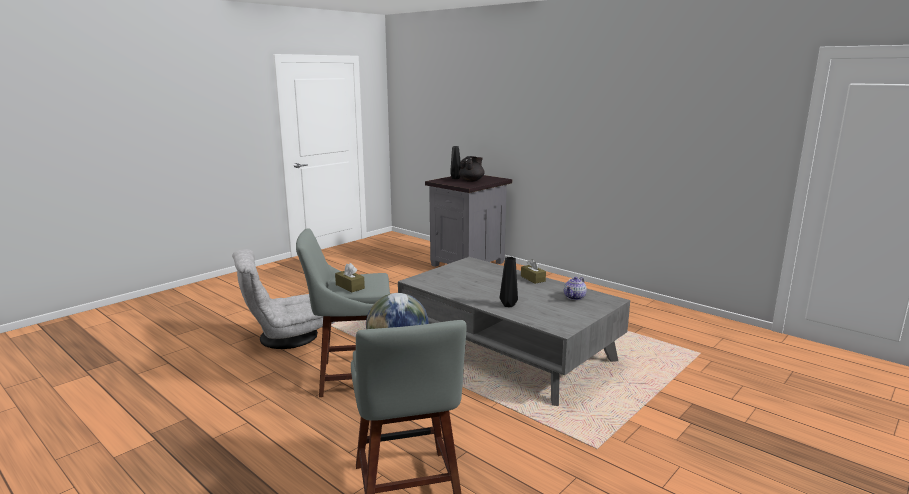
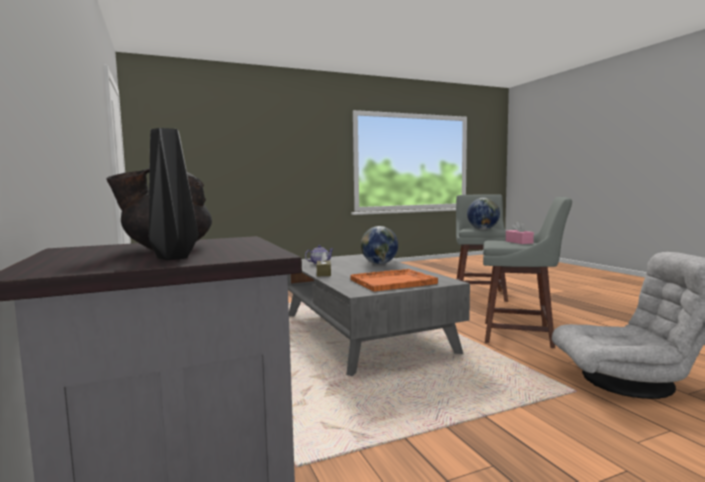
camera: 155 degrees left, 10 degrees down
(350, 286) = (519, 242): brown tissue box -> pink tissue box
(458, 275) = (393, 281): none -> orange tray
(509, 305) = (379, 263): black vase -> globe

